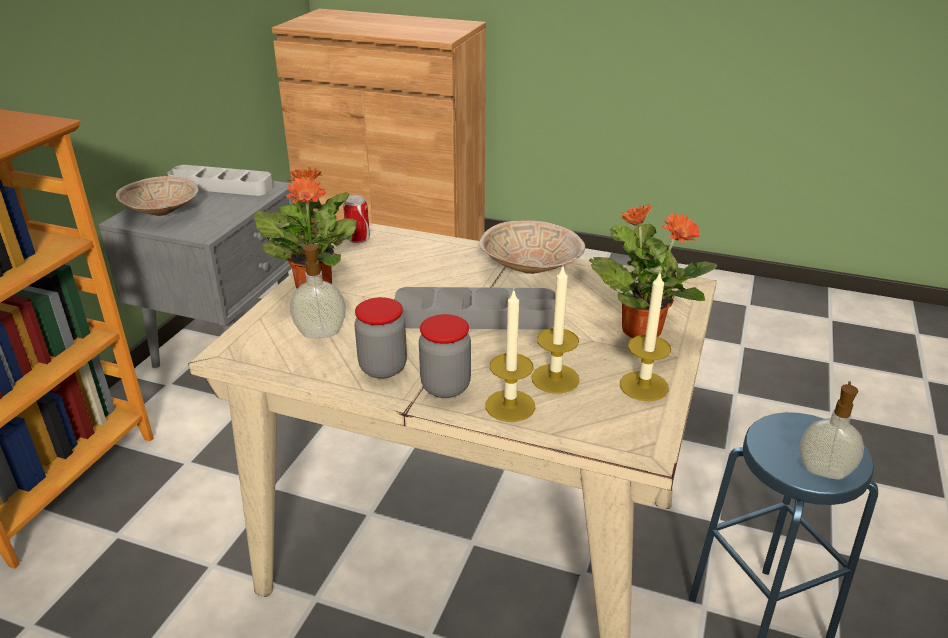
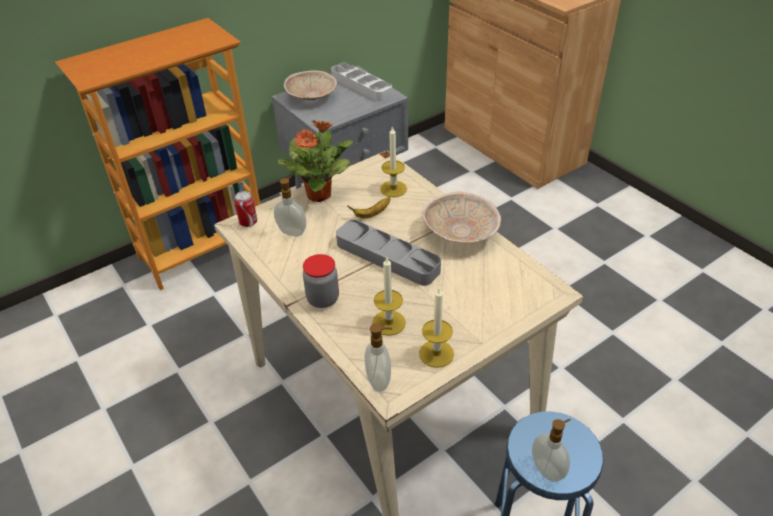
camera: 35 degrees right, 10 degrees up
(358, 239) = (375, 168): can -> can (248, 222)
(383, 368) = (302, 270): jar -> none
(406, 283) = (371, 214): none -> banana
(510, 406) = (344, 328): candle -> candle (393, 189)
(616, 439) = (380, 380): none -> soap dispenser
(640, 329) = (481, 311): potted plant -> none

